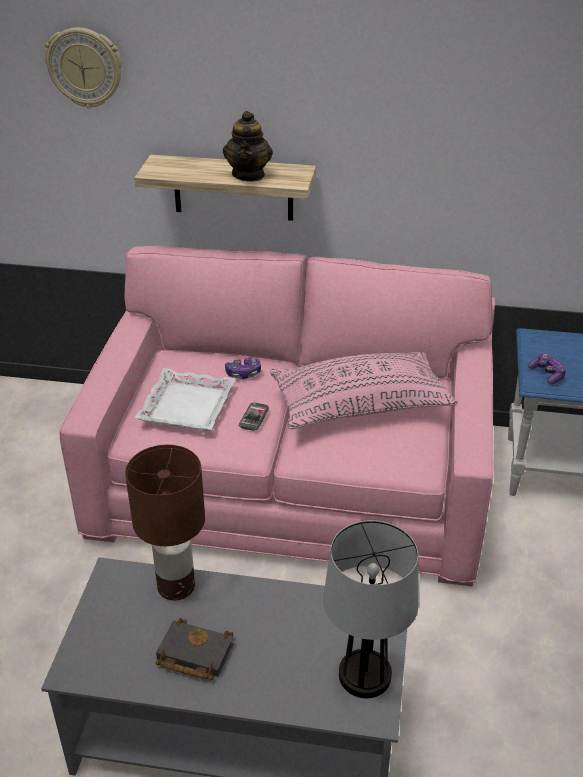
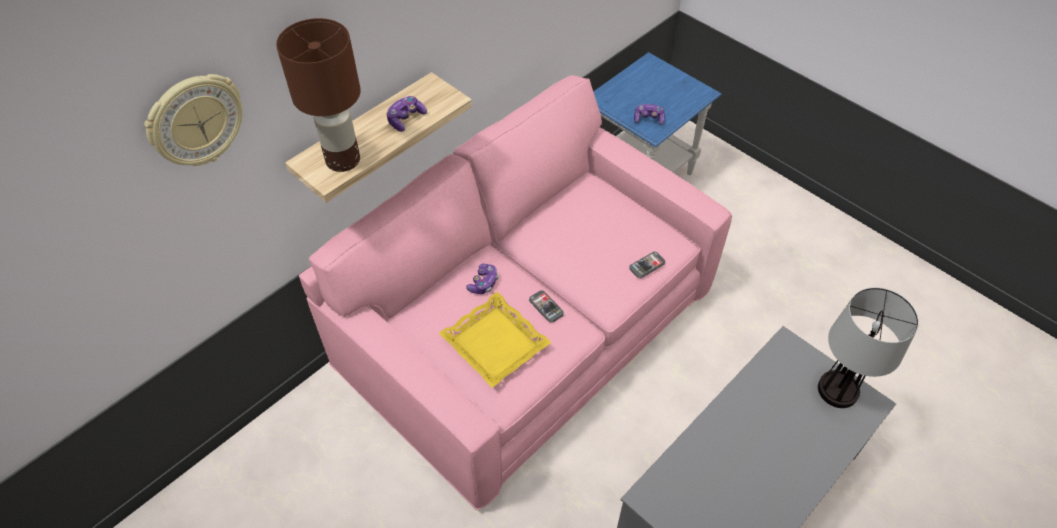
camera: 55 degrees left, 15 degrees up
(177, 586) = (689, 458): brown table lamp -> brown table lamp (343, 159)
(187, 406) = (495, 343): white tray -> yellow tray
(192, 655) = (763, 482): black book -> none
(249, 175) = (406, 119): teapot -> game controller
(360, 404) = (584, 235): pink pillow -> none
(368, 458) = (647, 265): none -> phone

